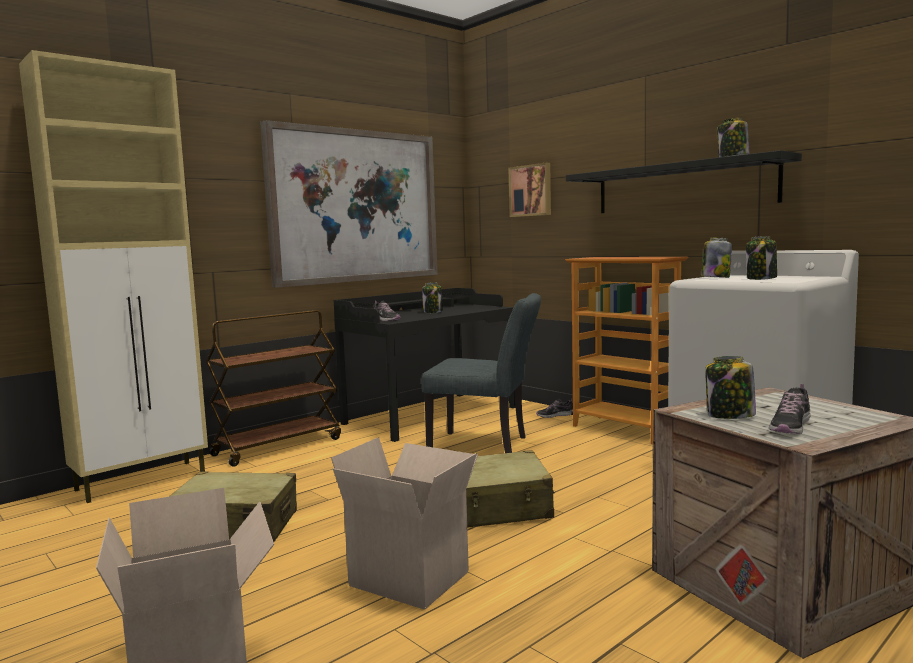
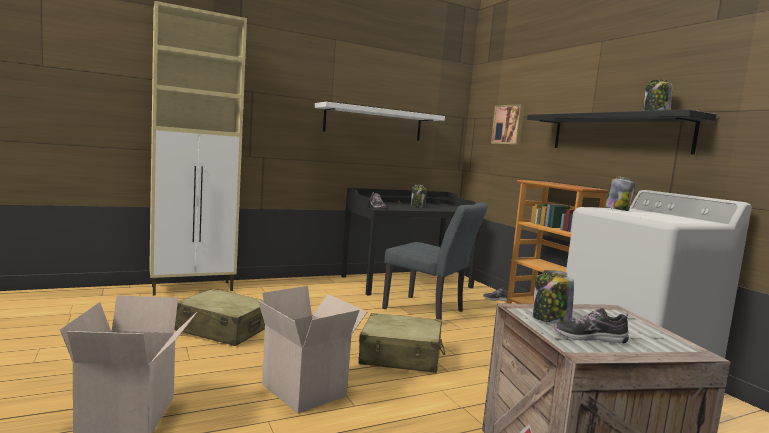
camera: 15 degrees right, 0 degrees up
(278, 446) = (289, 283): brown cart -> none
(355, 206) = (374, 123): picture -> white shelf
(761, 278) = (652, 215): jar -> none
(790, 426) = (589, 338): shoe -> shoe turned 45 degrees clockwise

